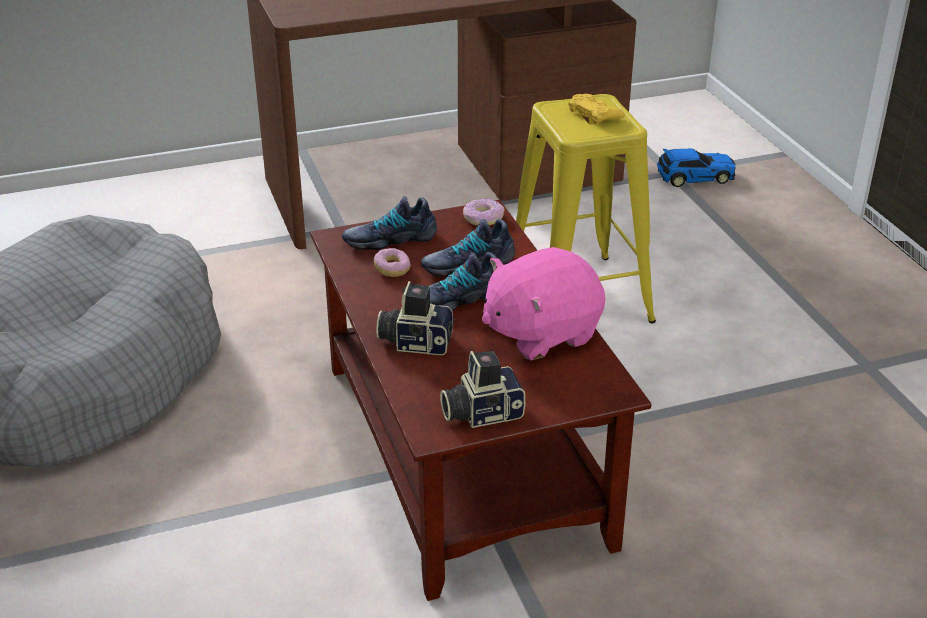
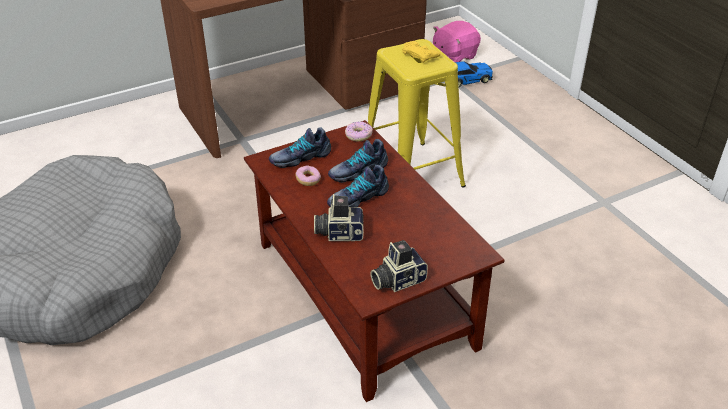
camera: 10 degrees left, 5 degrees up
(540, 333) = (419, 216): pink plush toy -> pink plush toy (454, 56)

